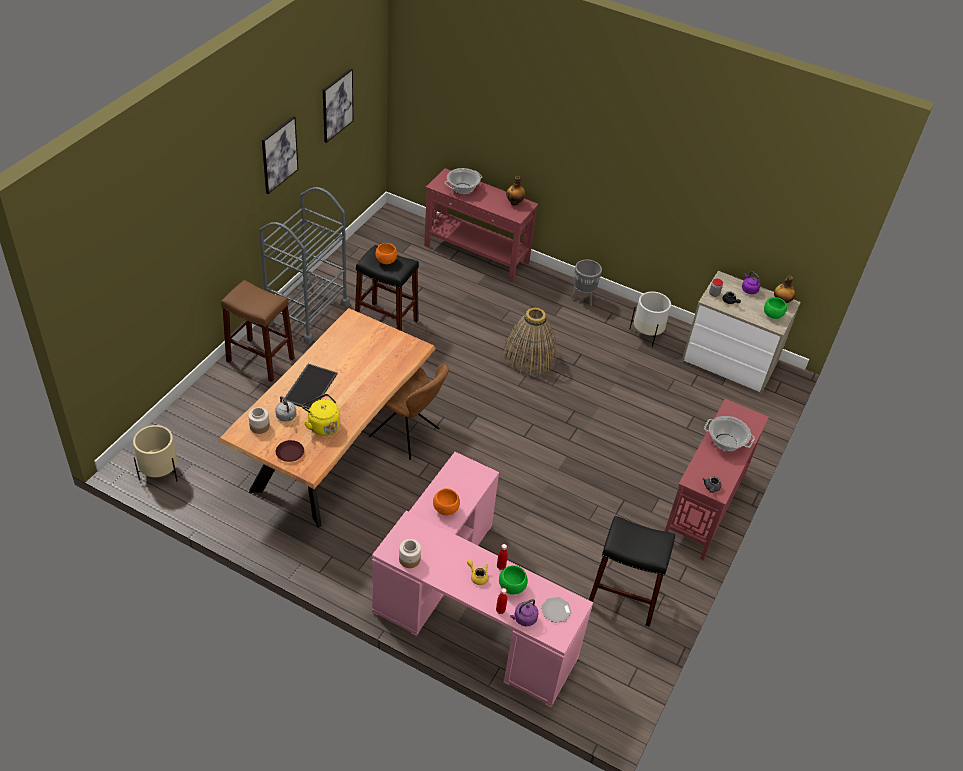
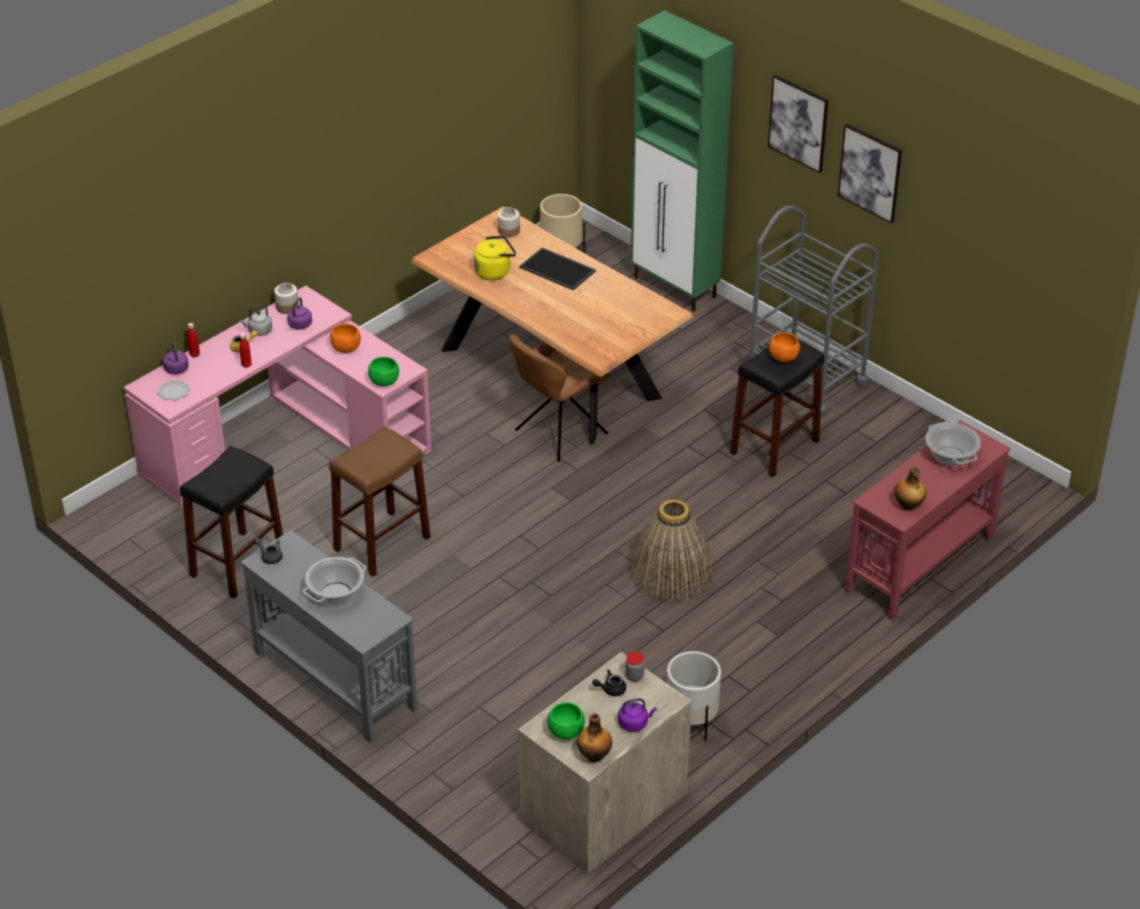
camera: 110 degrees right, 5 degrees down
(204, 393) = (675, 288): none -> green cabinet
(260, 360) = (723, 333): brown stool -> brown stool (381, 543)
(286, 417) = (516, 249): grey kettle -> grey kettle (259, 331)
(289, 453) = (461, 246): brown plate -> none
(337, 105) = (984, 223): picture -> picture (798, 123)
(433, 543) = (299, 325): none -> purple kettle
(512, 587) = (217, 367): green bowl -> green bowl (384, 382)
(583, 298) = (791, 665): grey planter -> none
(703, 507) = (334, 679): red console table -> grey console table

